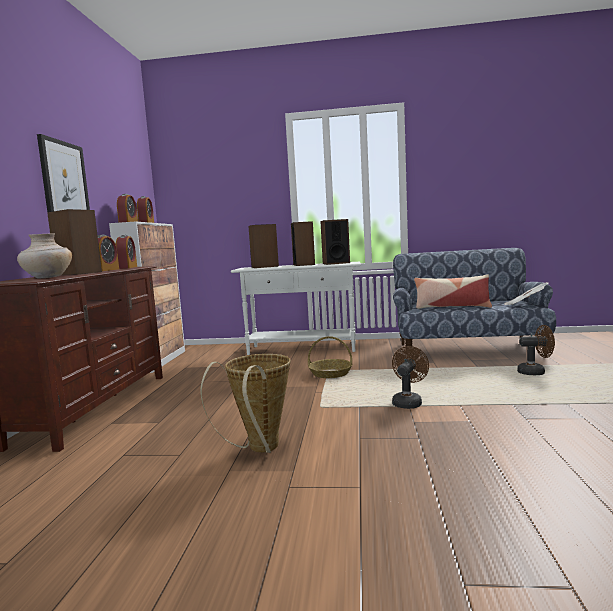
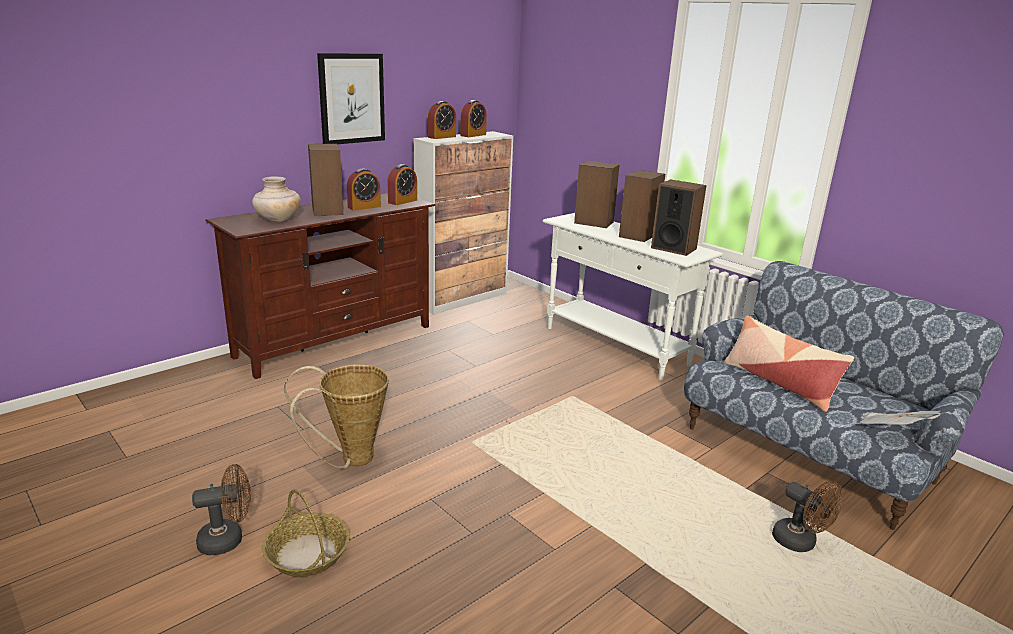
camera: 40 degrees right, 15 degrees up
(330, 373) = (567, 402): basket -> basket (308, 554)
(408, 402) = (554, 487): brown fan -> brown fan (228, 539)

